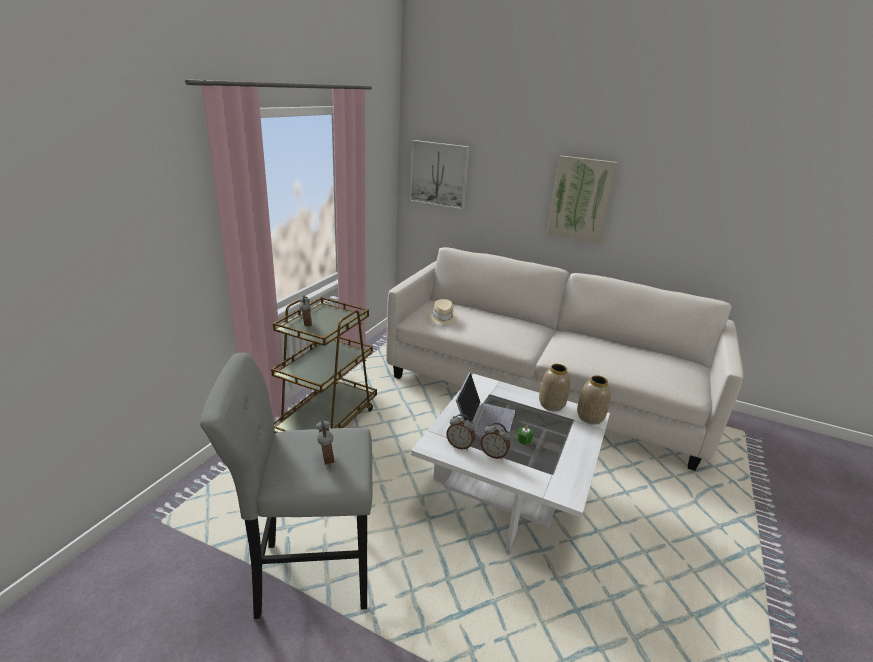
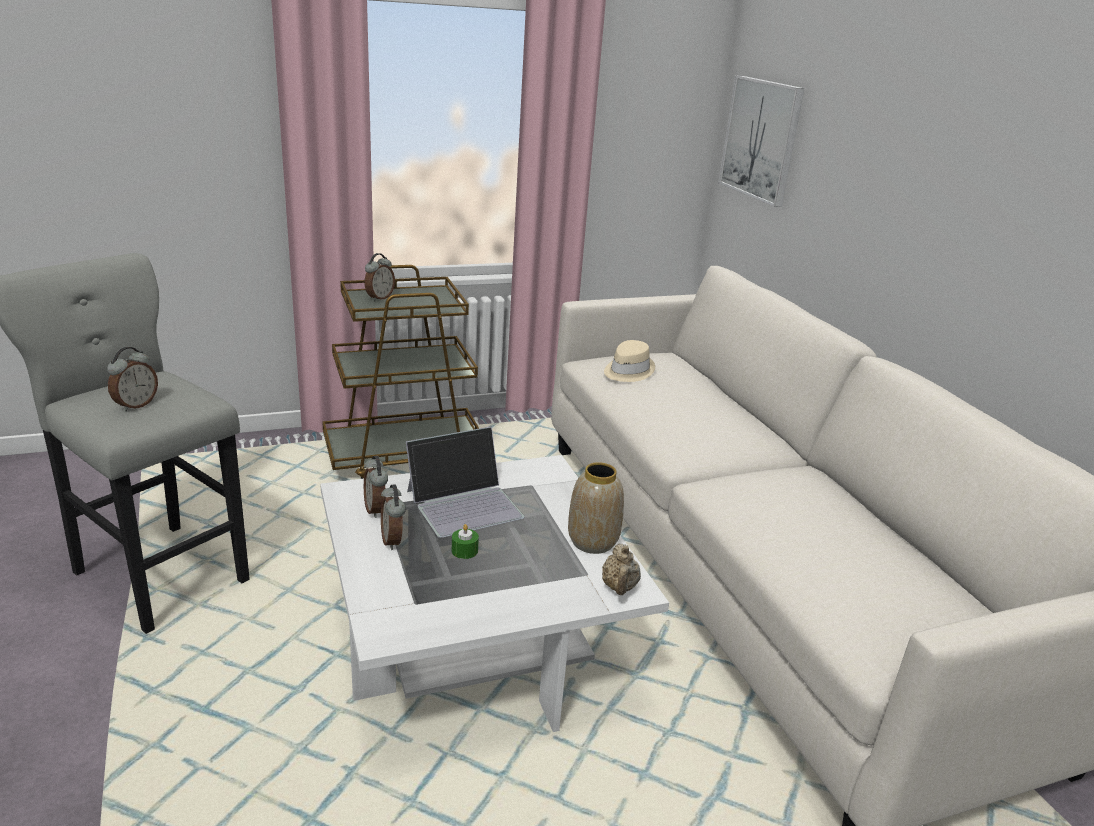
camera: 45 degrees right, 0 degrees up
(580, 199) = (948, 209): picture -> none
(590, 418) = (619, 588): vase -> beige teapot

